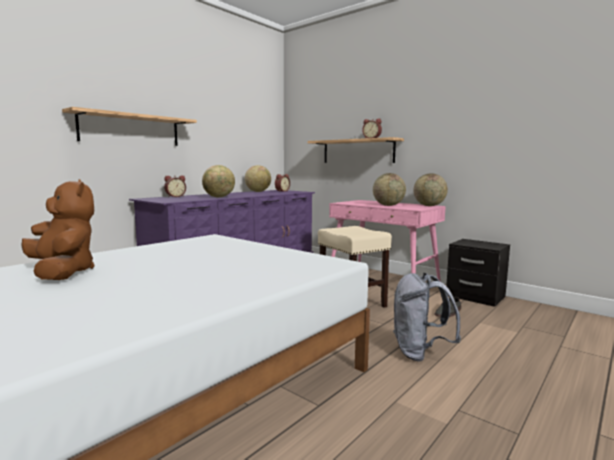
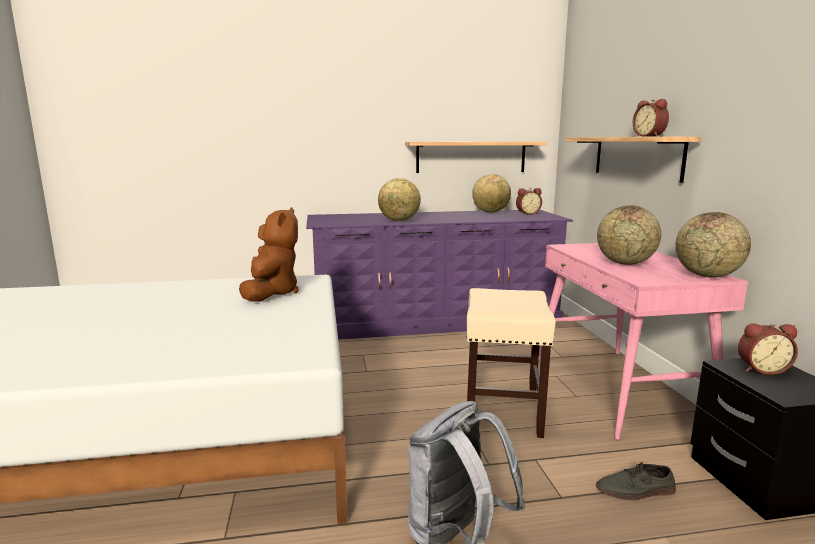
camera: 40 degrees right, 5 degrees up
(62, 273) = (92, 302): brown plush toy -> brown plush toy (271, 293)
(131, 129) = (314, 134): shelf -> shelf (471, 157)
(175, 196) = (359, 215): alarm clock -> alarm clock (761, 369)

